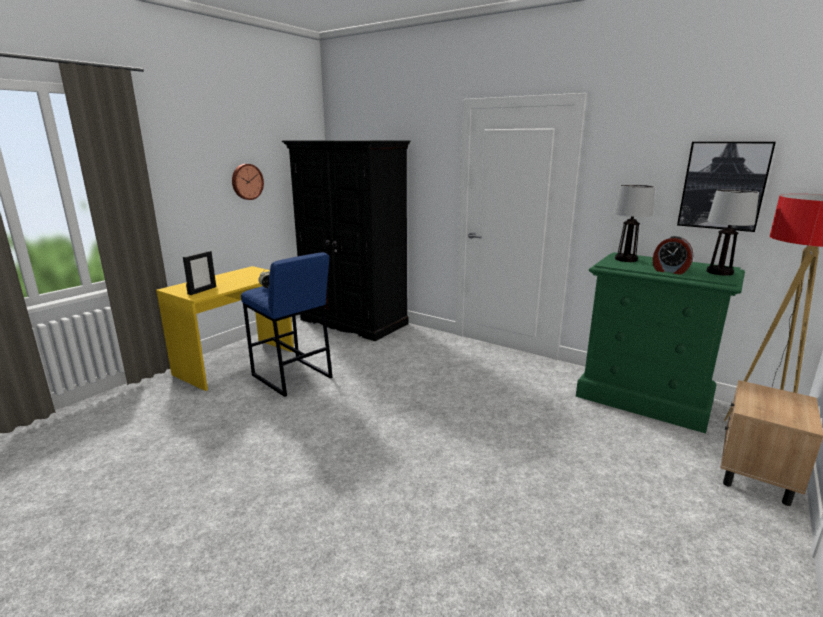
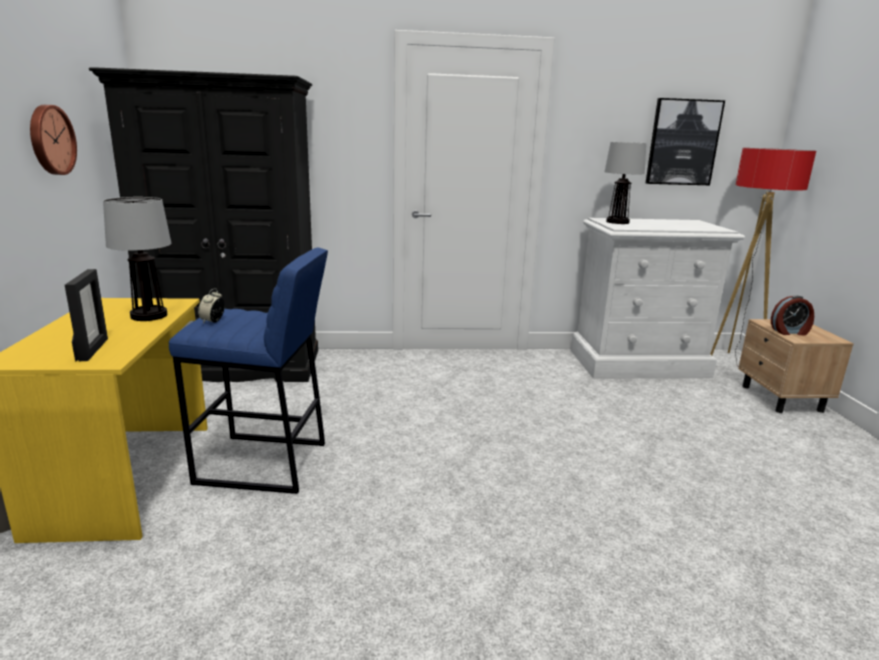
camera: 40 degrees left, 0 degrees up
(644, 398) = (638, 363): green dresser -> white dresser
(670, 271) = (674, 227): alarm clock -> alarm clock (789, 332)
(720, 272) = (702, 224): table lamp -> table lamp (149, 315)

